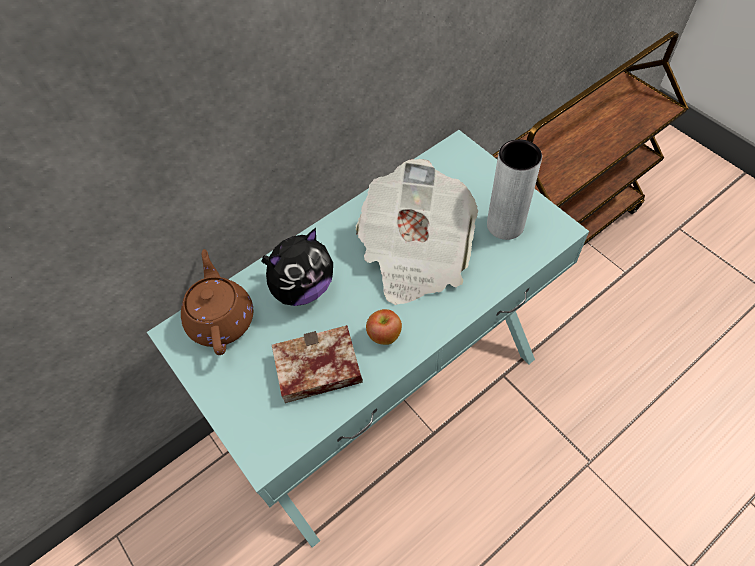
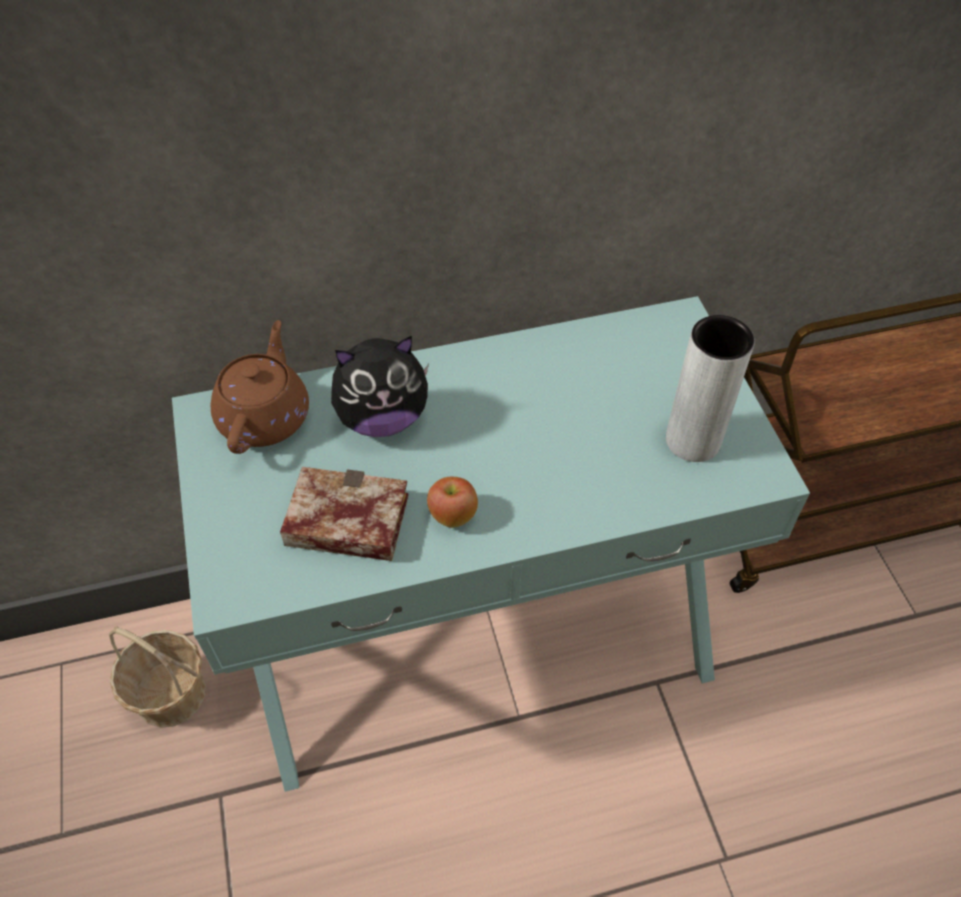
camera: 20 degrees right, 5 degrees down
(204, 521) = (170, 694): none -> basket
(415, 253) = (549, 431): newspaper -> none

